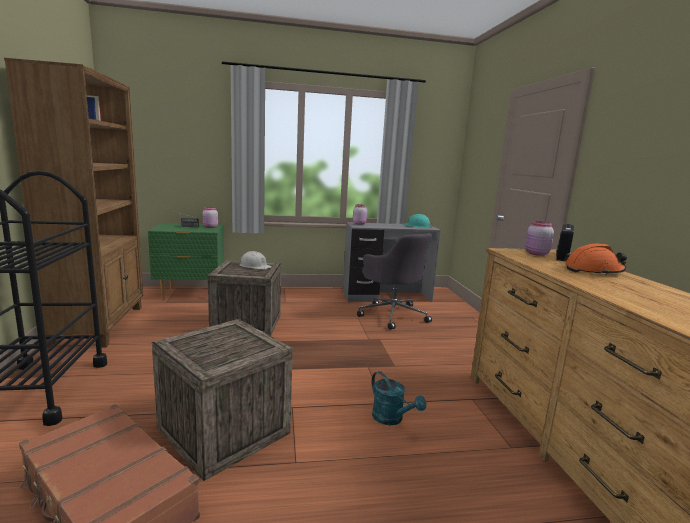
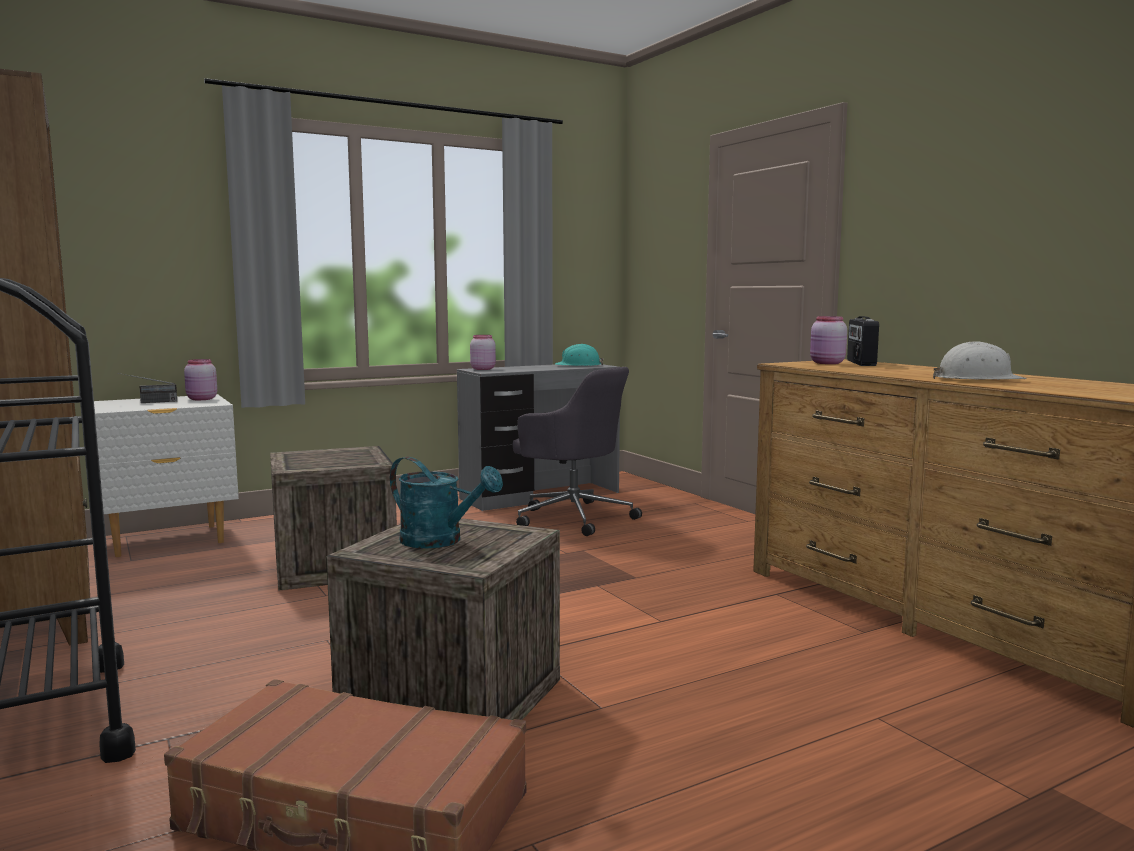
camera: 20 degrees left, 5 degrees down
(190, 294) = (168, 541): green nightstand -> white nightstand
(254, 266) = (339, 454): white hard hat -> white hard hat (977, 379)
(392, 419) = (689, 635): turquoise watering can -> turquoise watering can (440, 541)
(593, 271) = (918, 369): orange hard hat -> none

